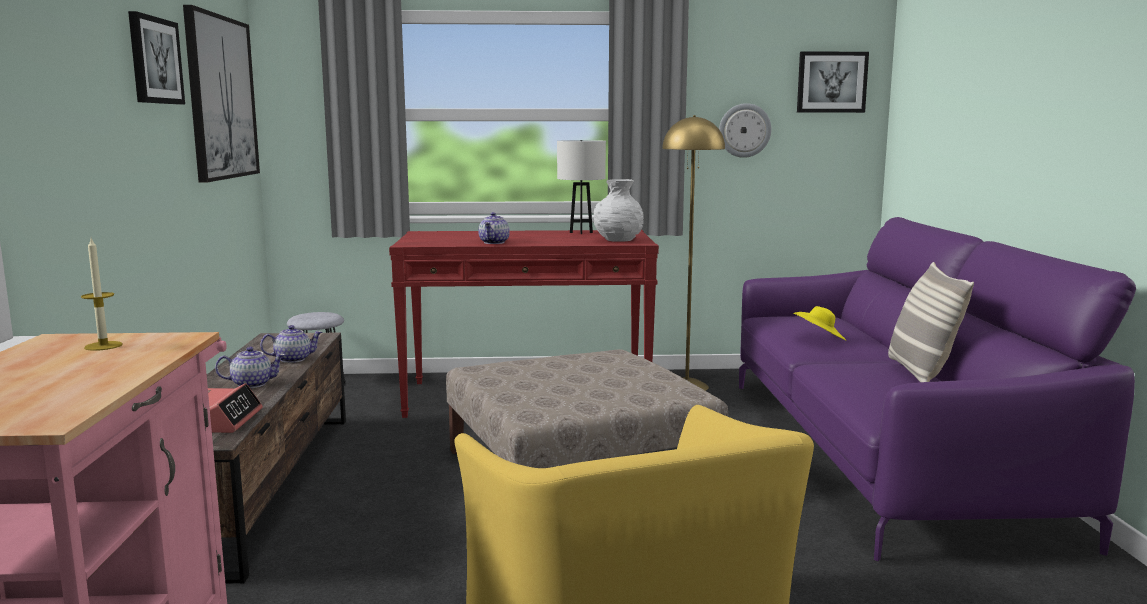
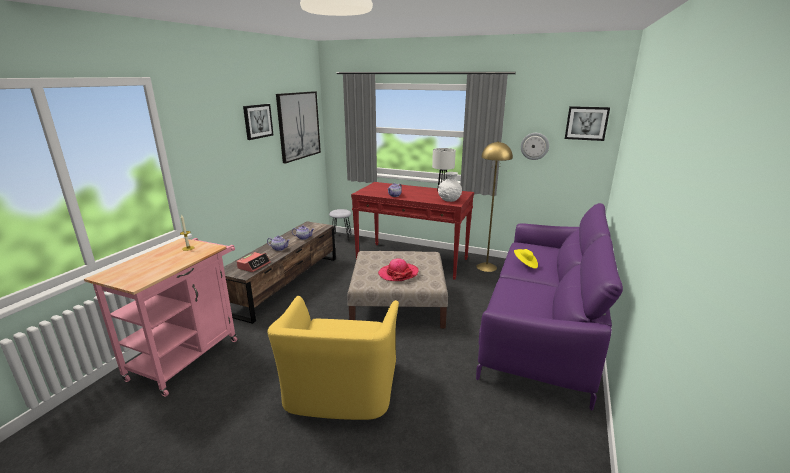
camera: 25 degrees right, 10 degrees up
(595, 388) = (398, 273): none -> hat
(920, 372) = (547, 296): pillow -> none

